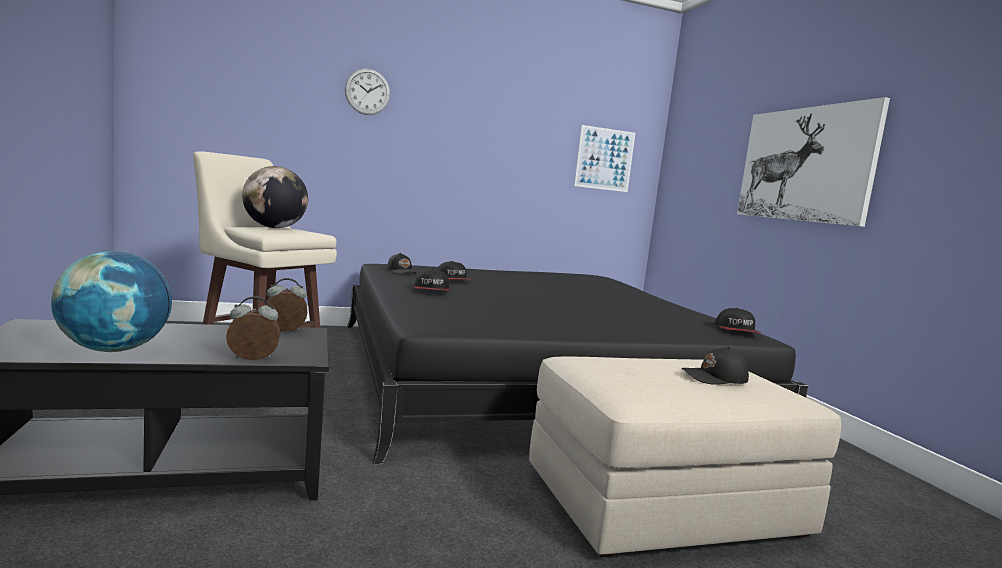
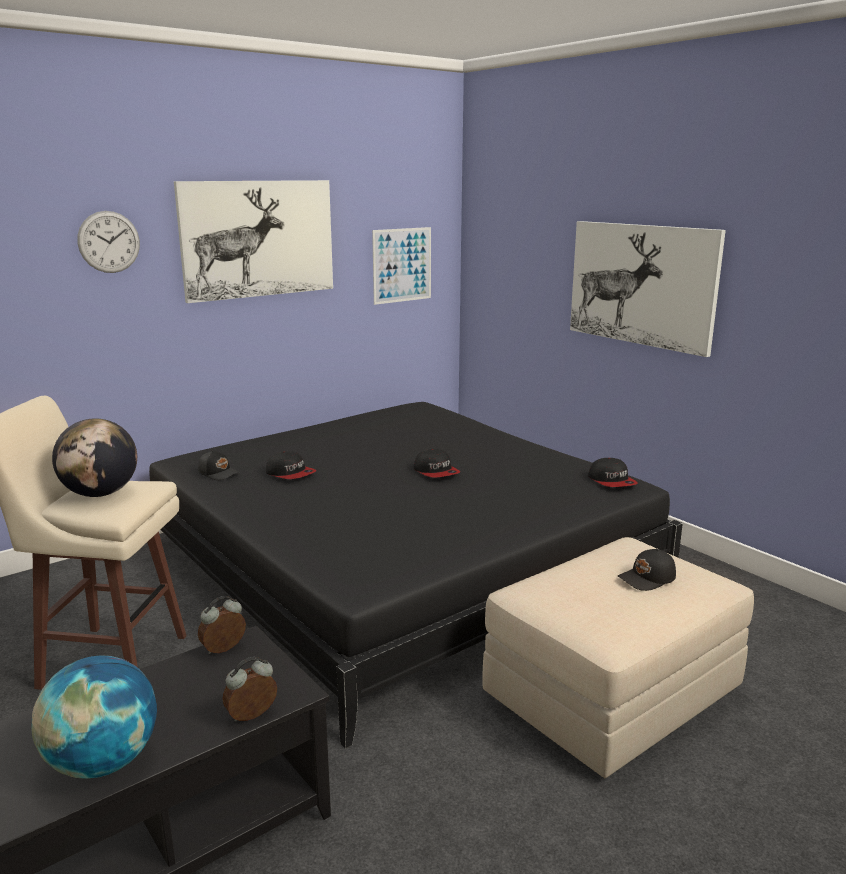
camera: 20 degrees left, 10 degrees up
(431, 290) = (292, 508): cap -> cap (436, 472)
(483, 112) = (258, 239): none -> picture

